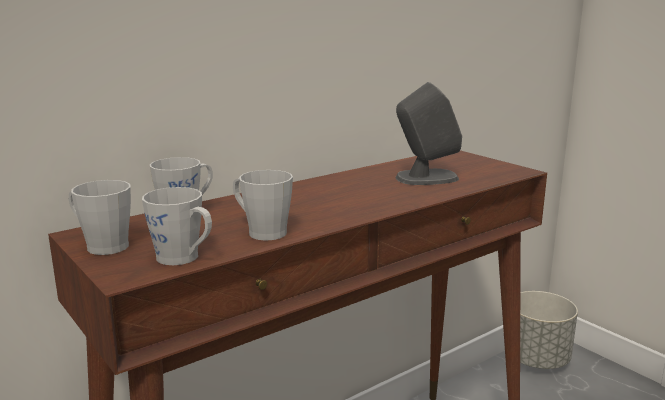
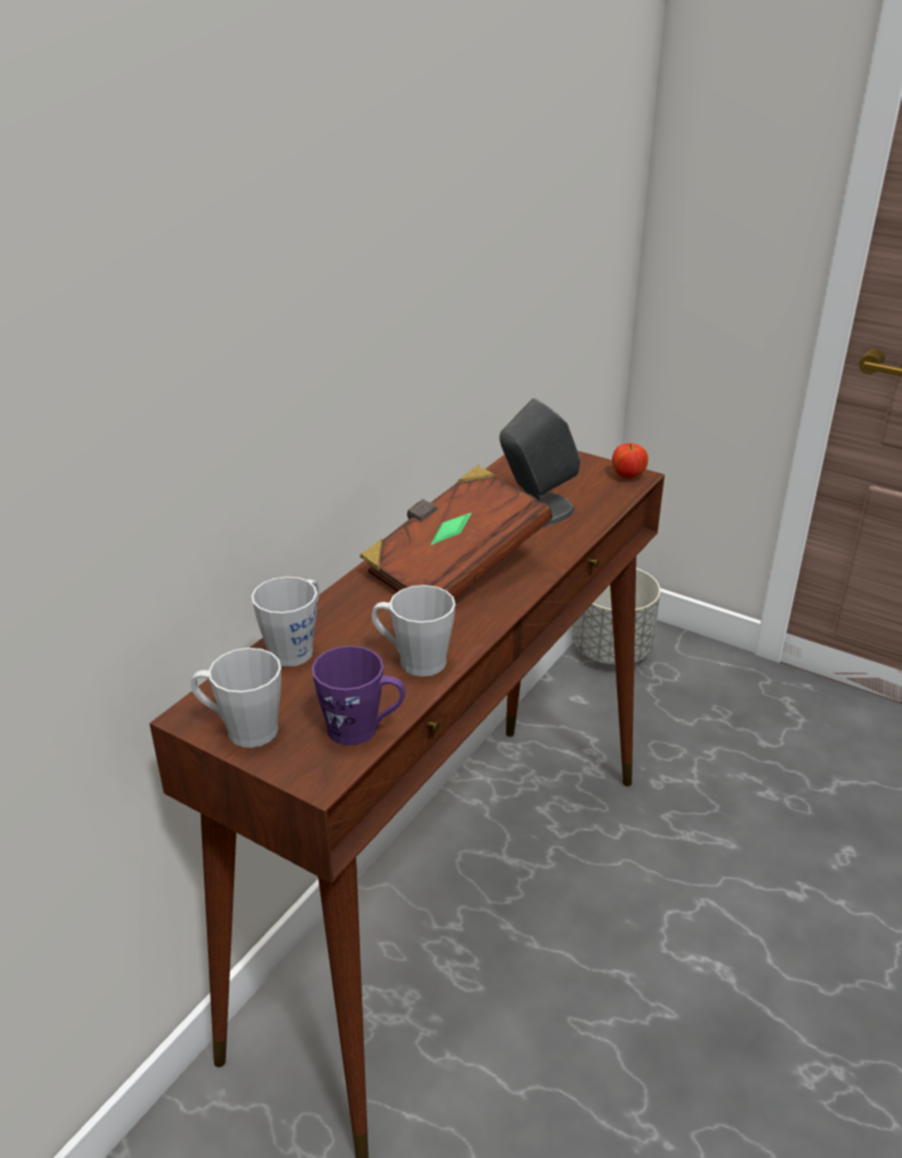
camera: 20 degrees left, 15 degrees up
(184, 258) = (362, 729): grey mug -> purple mug
(339, 194) = (454, 568): none -> brown book
(515, 170) = (628, 476): none -> apple

